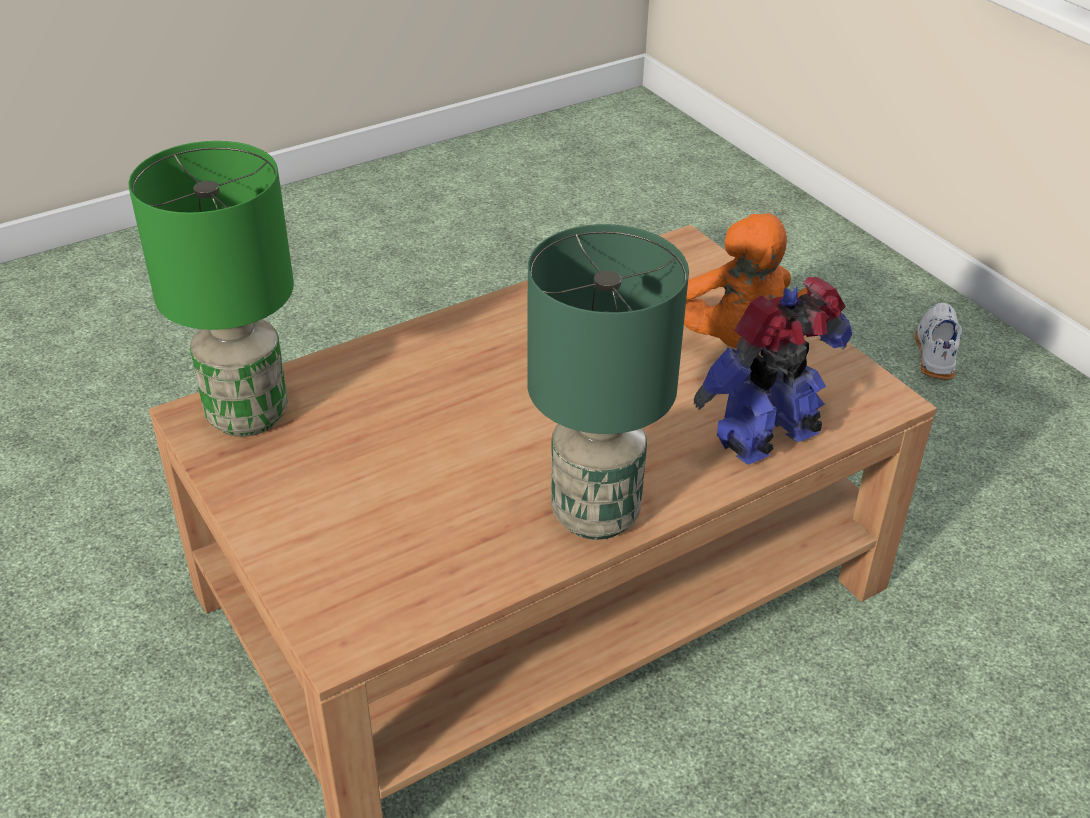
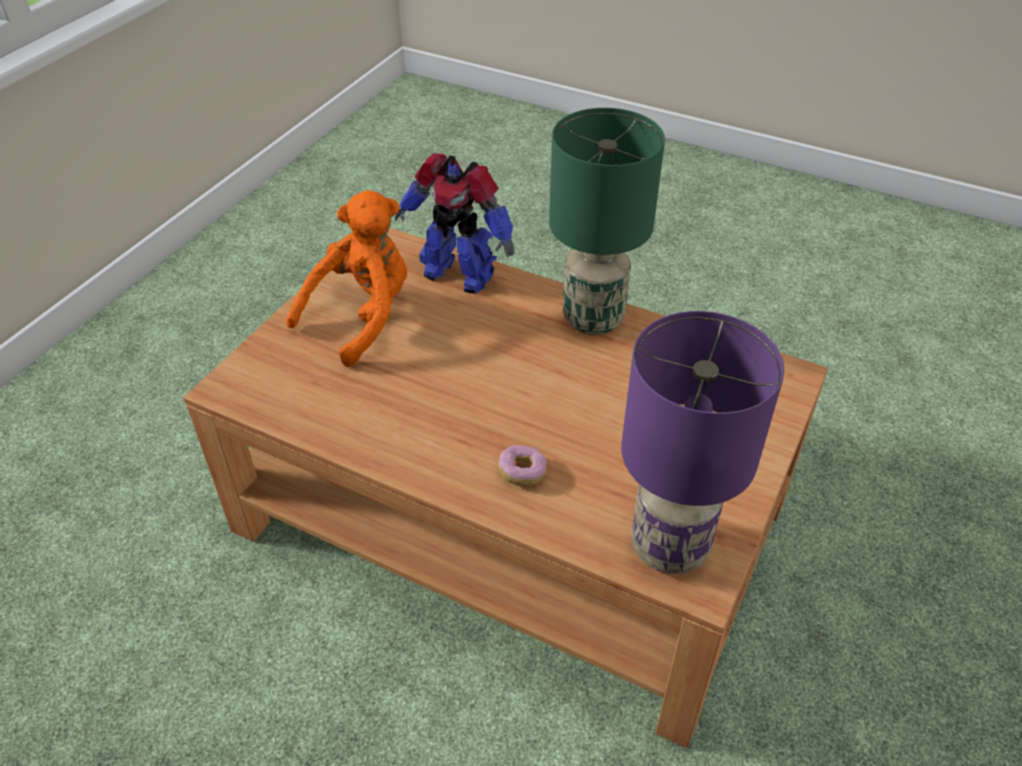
camera: 120 degrees left, 5 degrees up
(246, 416) = (671, 547): green table lamp -> purple table lamp
(419, 367) = (522, 472): none -> donut
(935, 350) = (90, 393): white shoe -> none

